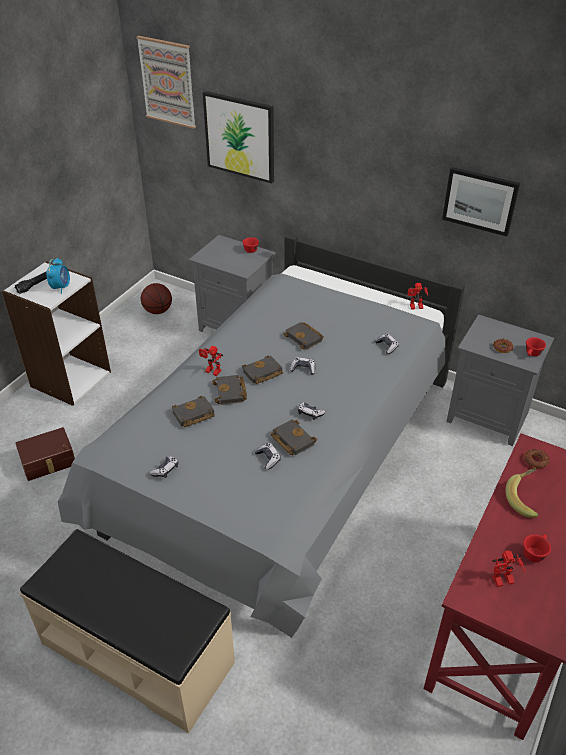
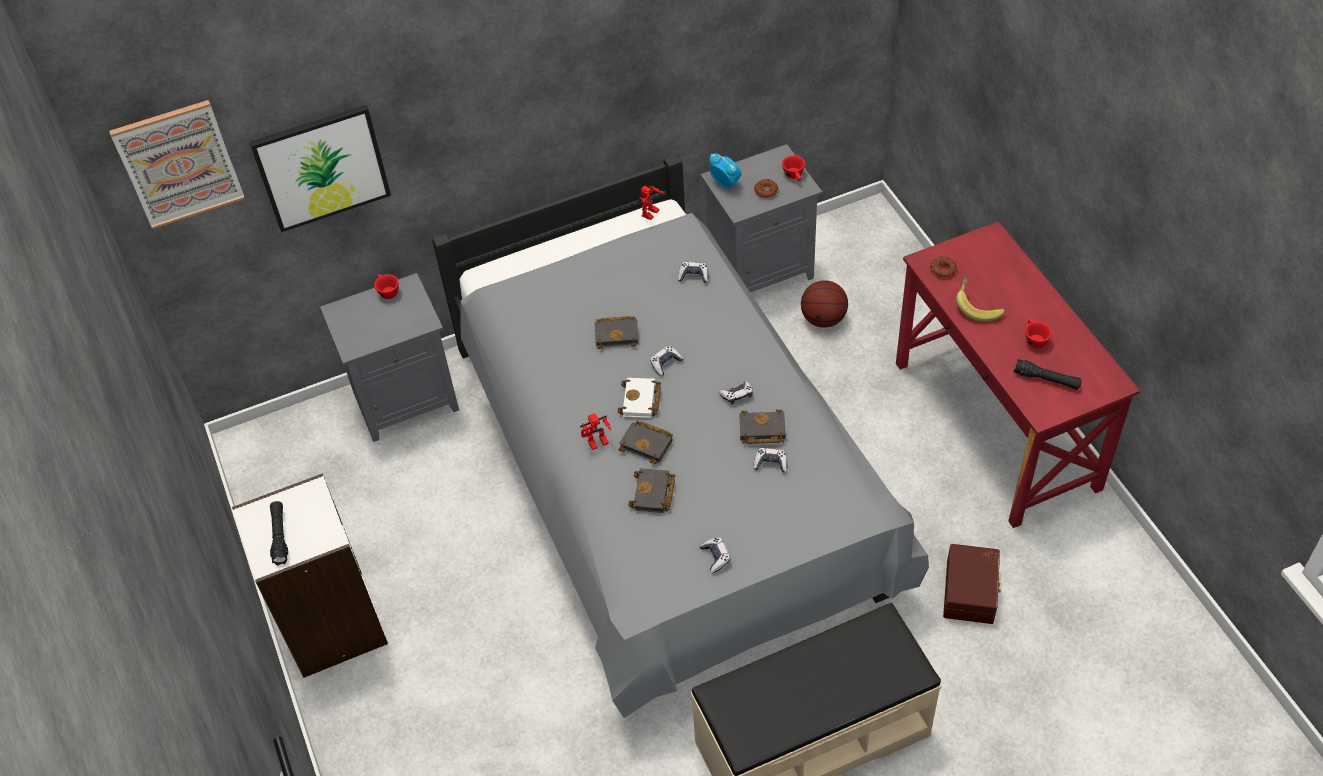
camera: 50 degrees left, 10 degrees up
(48, 462) = (467, 711): brown storage box -> brown storage box (971, 591)
(61, 287) = (313, 514): alarm clock -> alarm clock (725, 184)
(158, 311) = (288, 465): basketball -> basketball (823, 319)
(262, 373) = (641, 401): black book -> white book
(480, 201) = (666, 59): picture -> none
(502, 582) = (1046, 379): toy robot -> black flashlight

